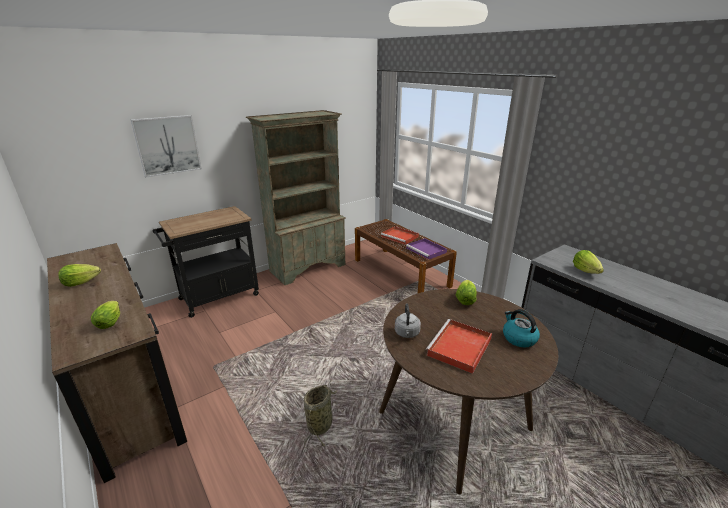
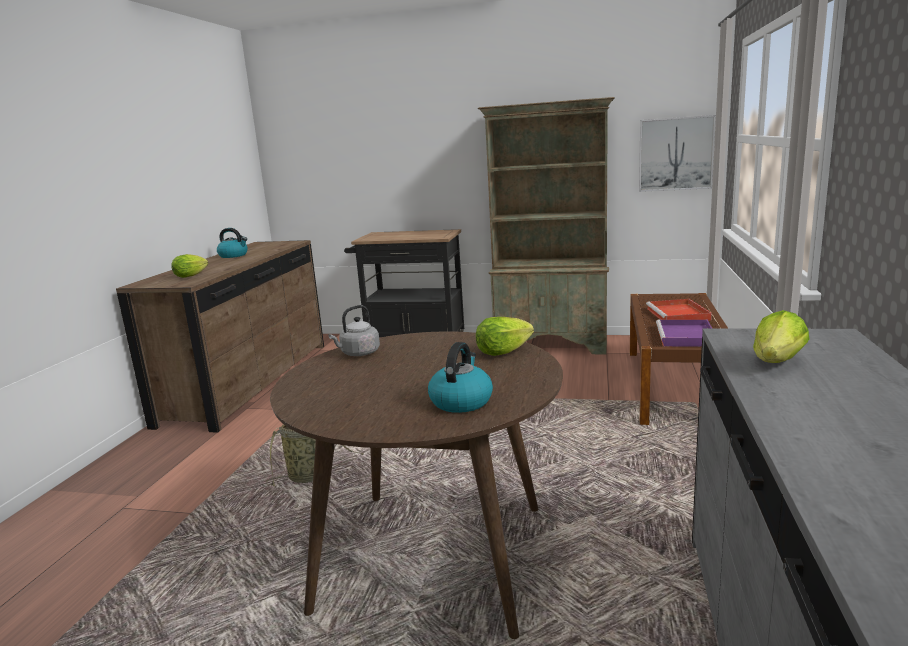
camera: 50 degrees right, 10 degrees down
(80, 283) = (234, 255): lettuce -> kettle
(167, 145) = (392, 143): picture -> picture (675, 154)
(459, 348) = (371, 381): red tray -> none

